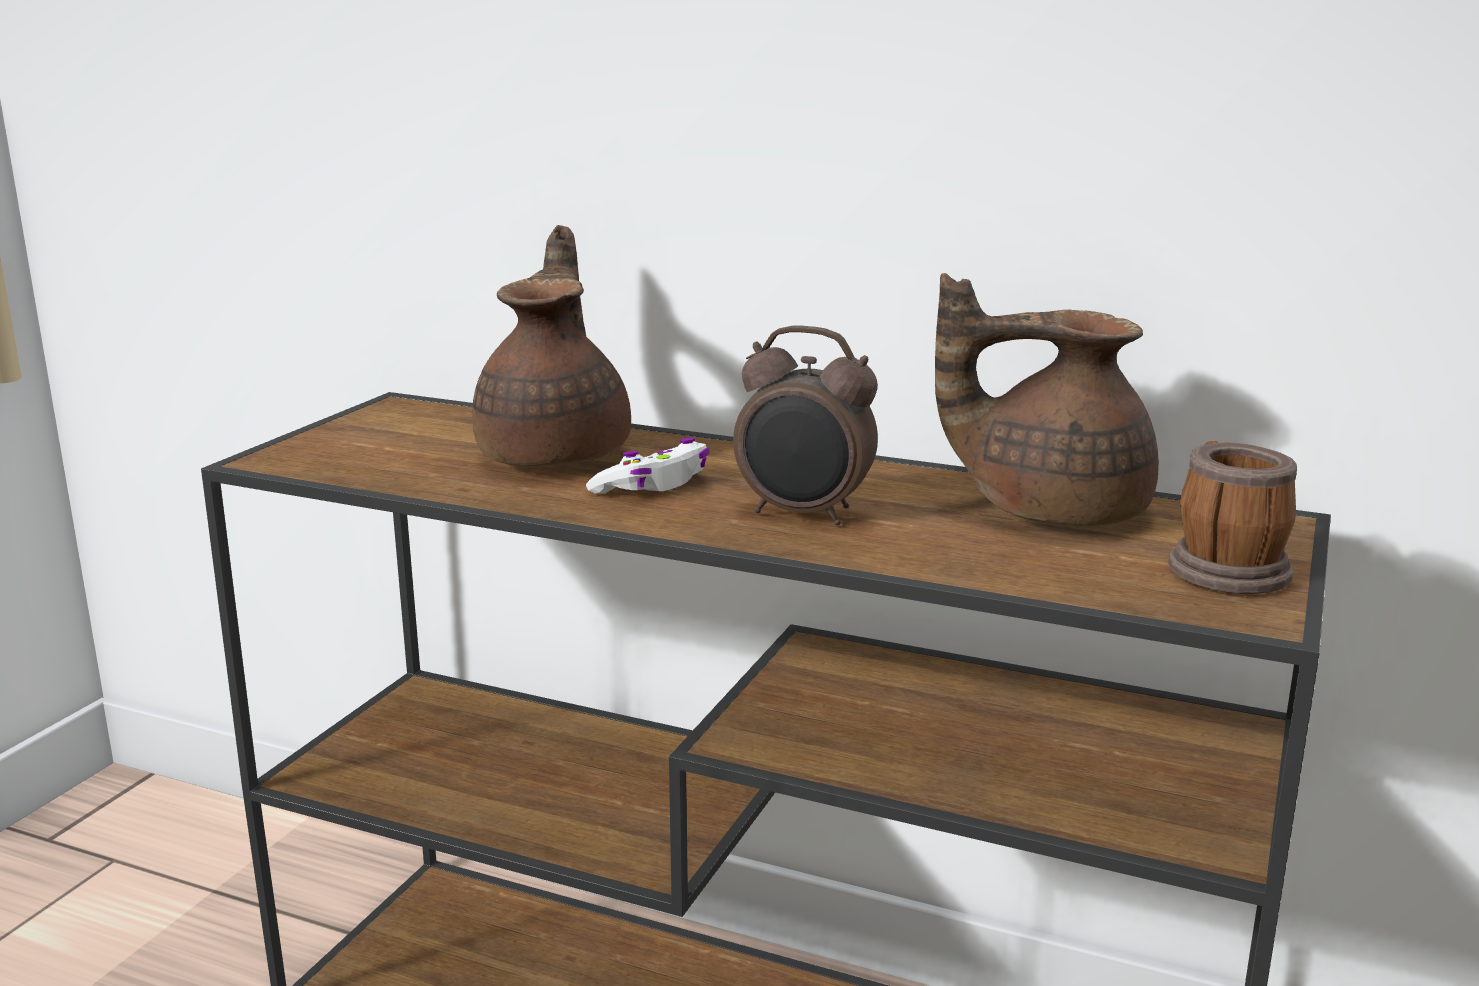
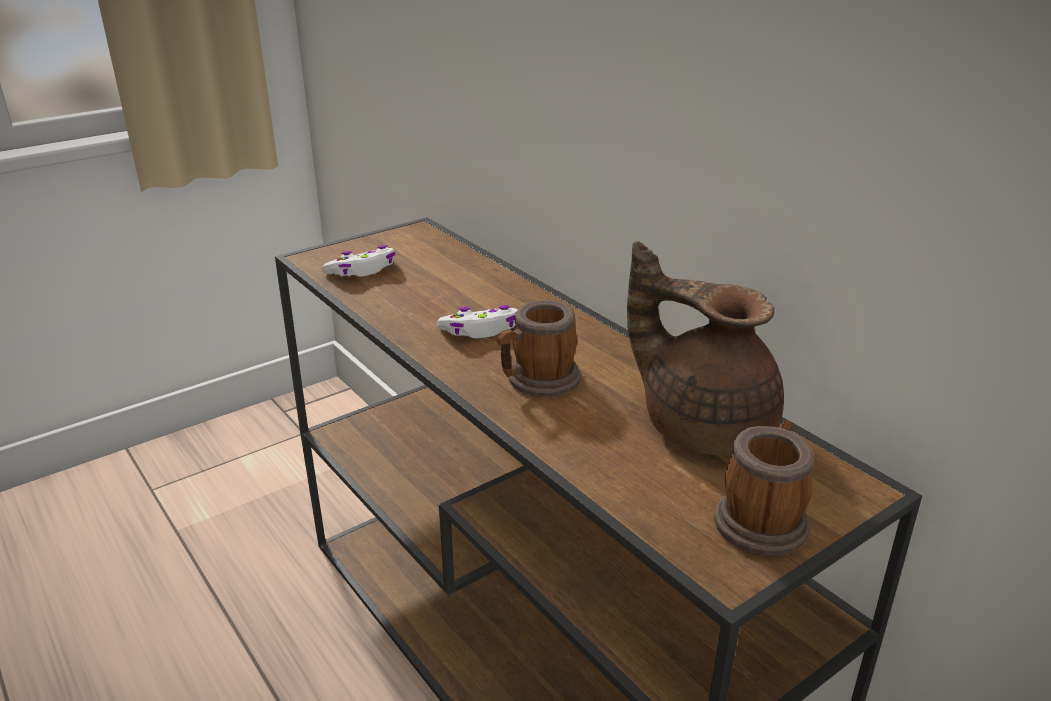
camera: 30 degrees right, 10 degrees up
(381, 458) = (363, 271): none -> white game controller
(558, 453) = (458, 290): brown teapot -> none
(803, 515) = (537, 381): alarm clock -> mug

